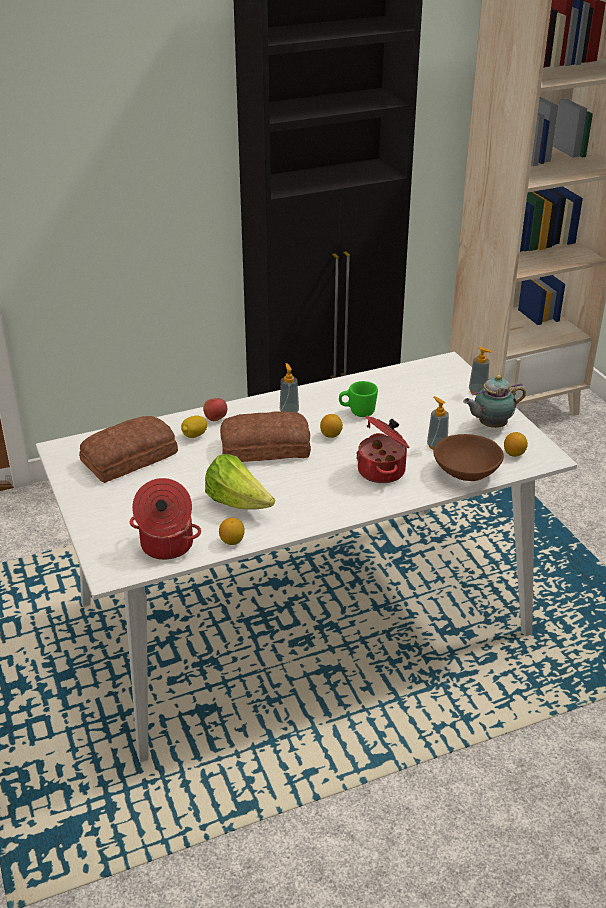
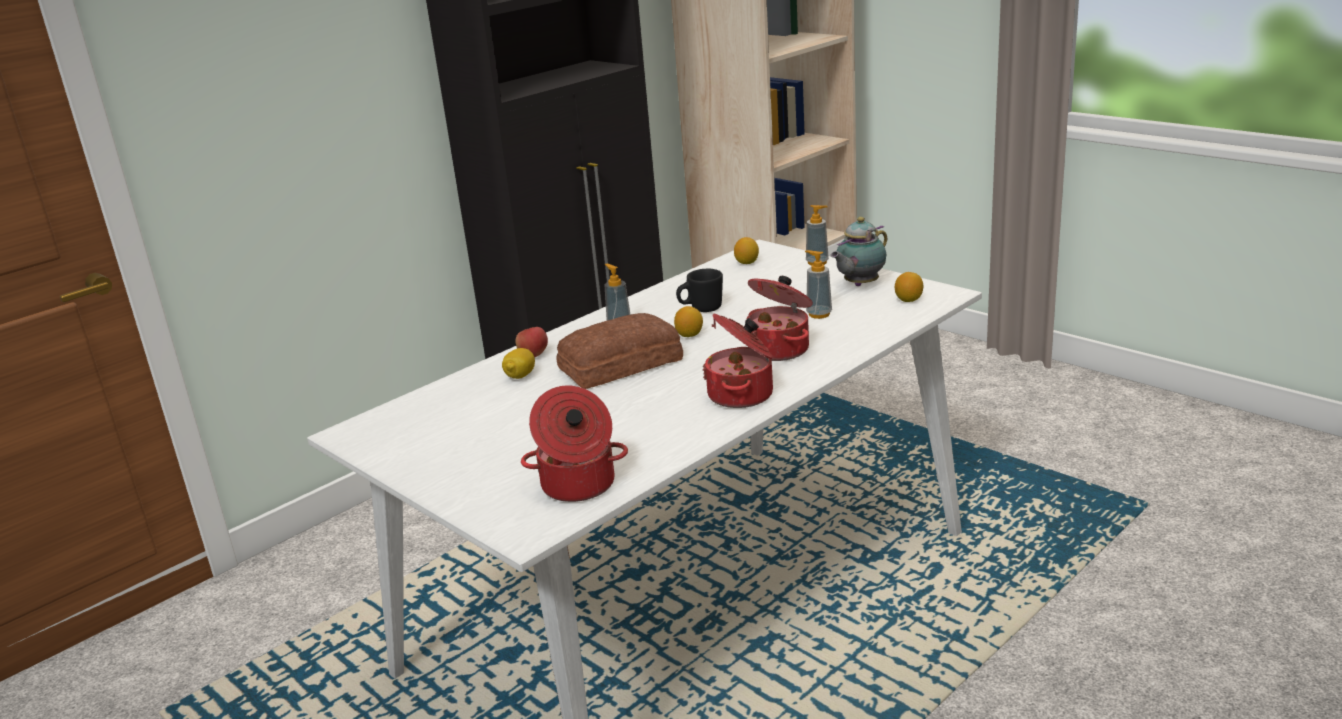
camera: 20 degrees left, 10 degrees down
(131, 458) = (455, 417): bread -> none
(232, 541) = (661, 458): lemon -> lemon (747, 263)
(238, 503) = (634, 421): lettuce -> none
(325, 505) = (742, 395): none -> cooking pot
(357, 412) = (701, 309): green mug -> black mug
(466, 472) = (874, 327): brown bowl -> none

